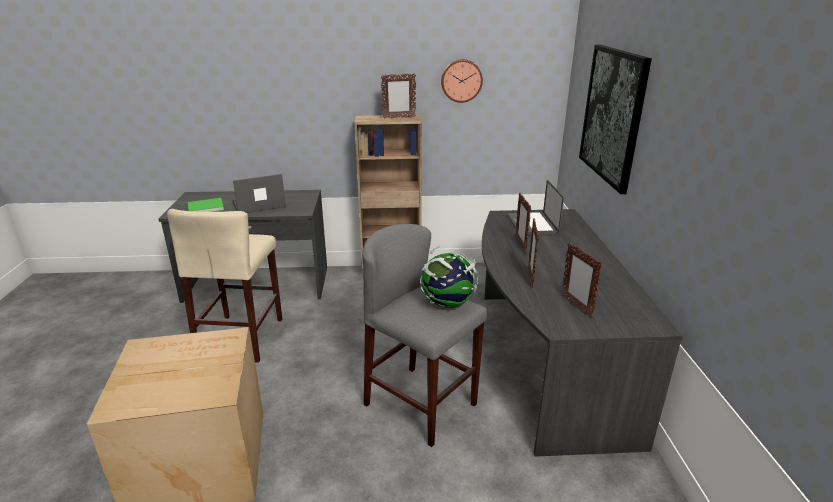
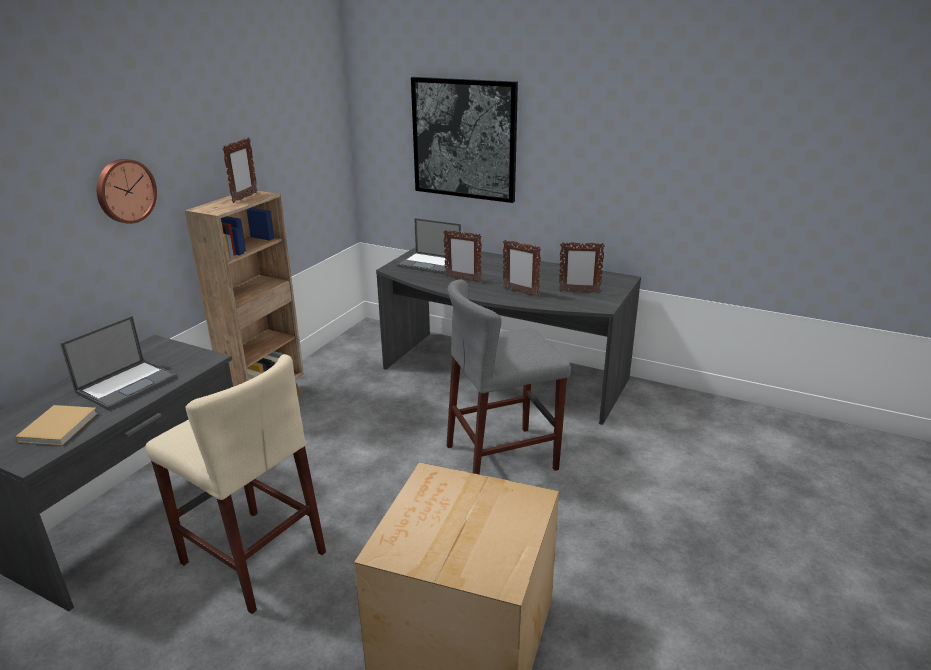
camera: 60 degrees left, 0 degrees up
(207, 207) = (60, 426): green book -> beige book
(258, 205) = (127, 384): laptop -> laptop turned 150 degrees counterclockwise
(447, 304) = (519, 337): globe -> none
(461, 80) = (271, 138): wall clock -> wall clock (125, 191)

